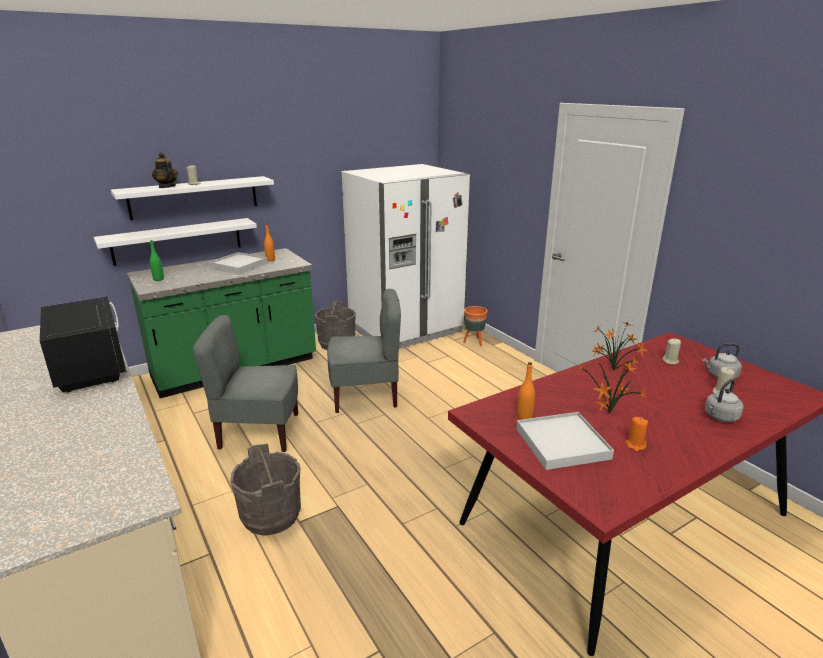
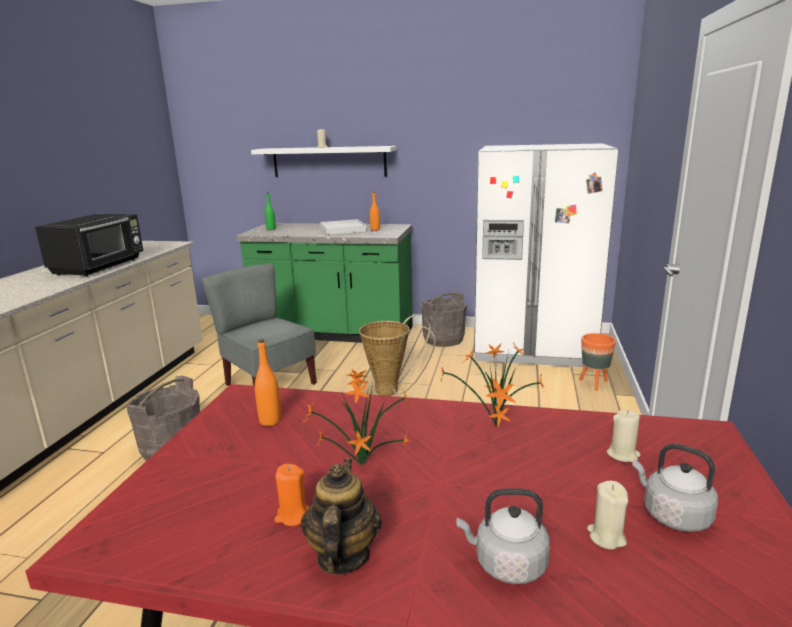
camera: 45 degrees right, 5 degrees down
(167, 186) = (299, 148): teapot -> teapot (342, 556)
(177, 241) = (311, 201): white shelf -> none
(366, 395) = (392, 391): grey chair -> basket
(562, 443) = (232, 464): white tray -> none

